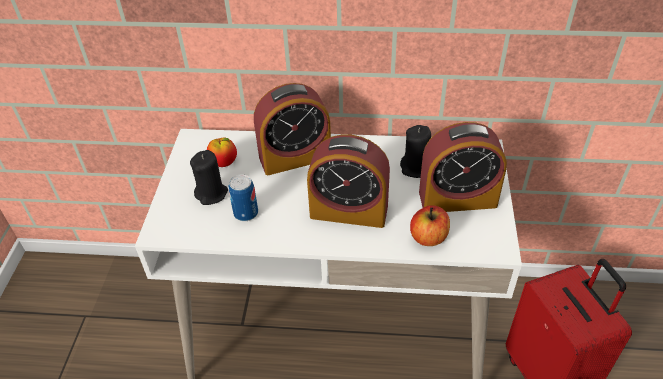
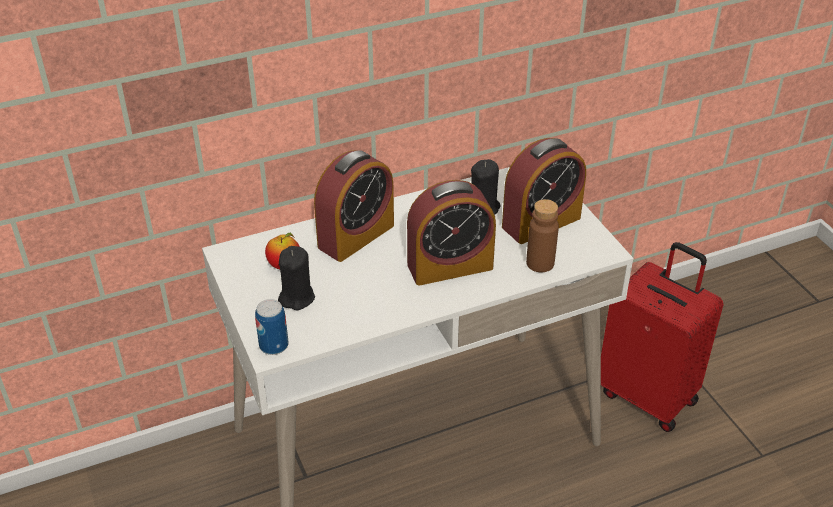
camera: 30 degrees left, 5 degrees down
(246, 213) = (349, 303): can -> can (274, 346)
(428, 237) = (540, 263): apple -> brown bottle

